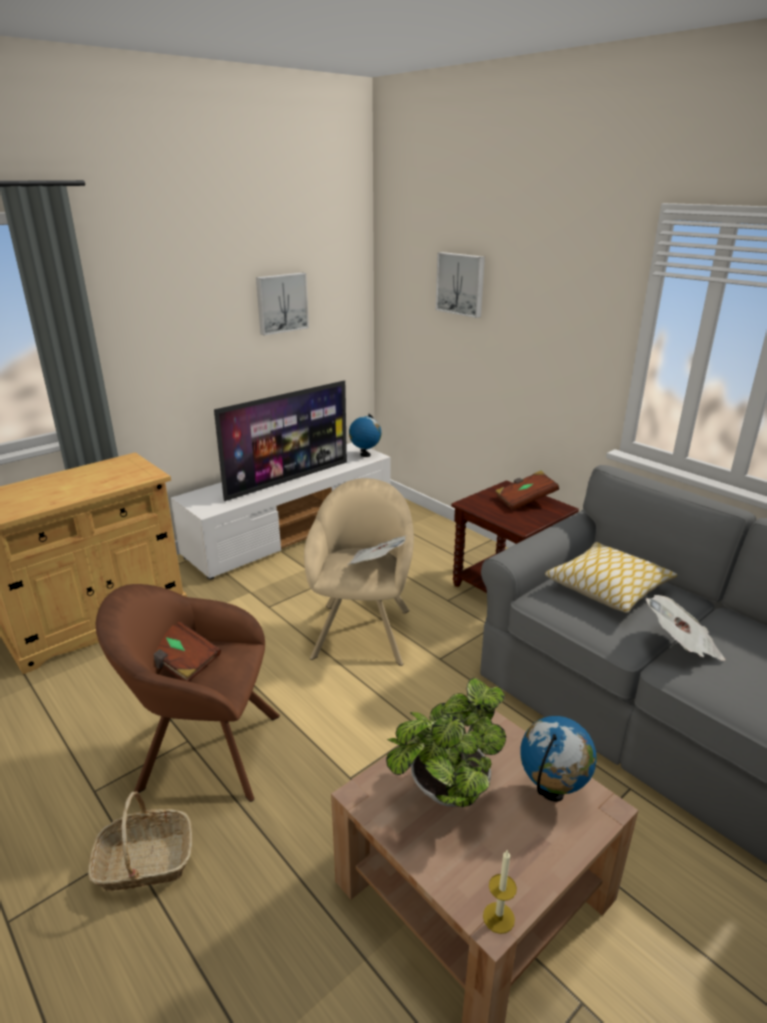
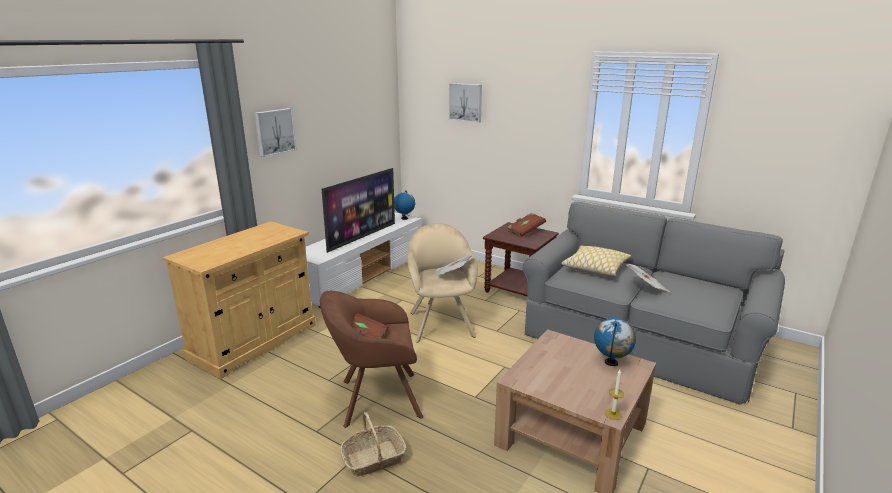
camera: 15 degrees left, 5 degrees down
(281, 303) = (348, 118): picture -> picture (274, 131)
(445, 794) = (558, 372): potted plant -> none

